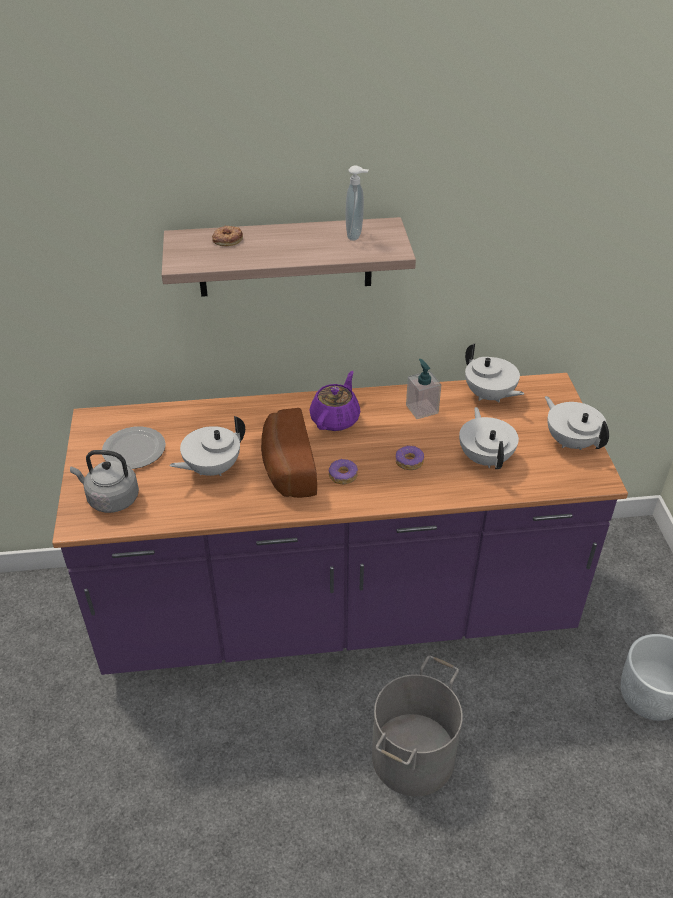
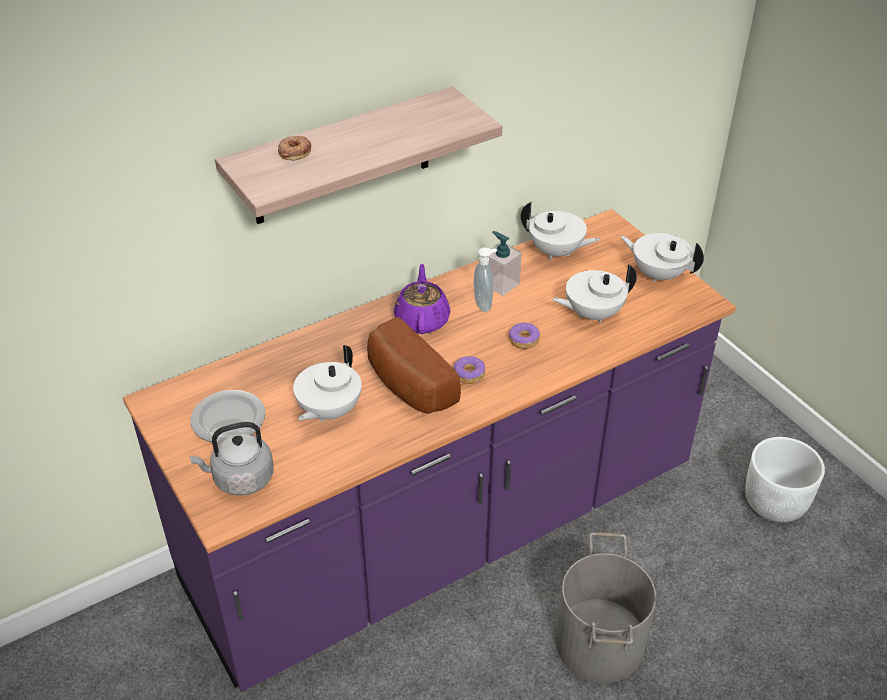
camera: 25 degrees left, 0 degrees up
(356, 235) = (424, 115): soap dispenser -> soap dispenser (484, 304)
(485, 458) = (592, 313): white teapot -> white teapot turned 75 degrees counterclockwise

